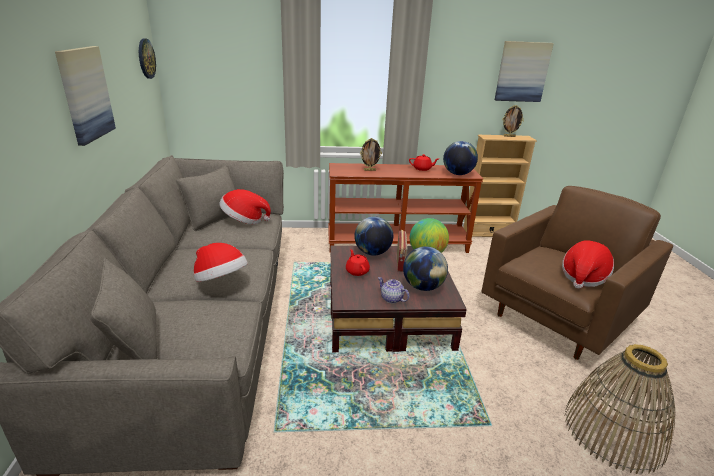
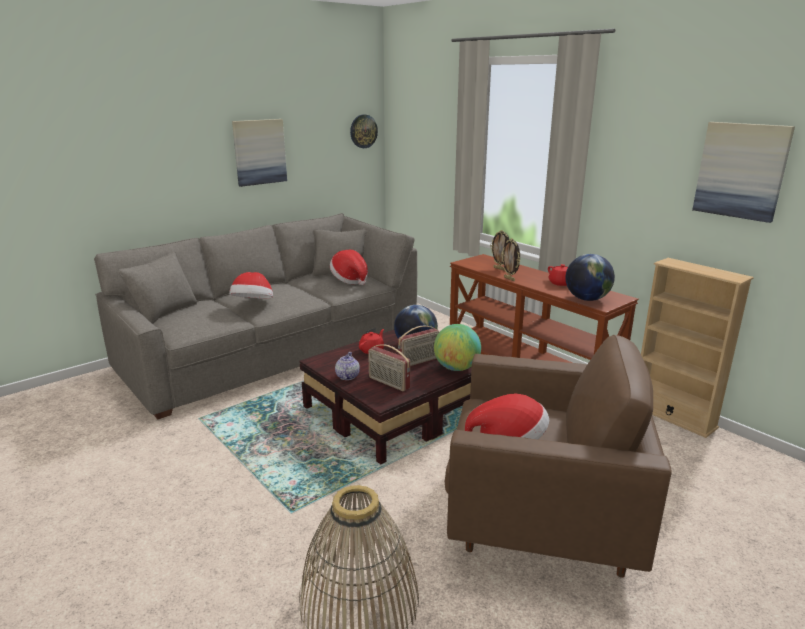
camera: 55 degrees right, 5 degrees down
(423, 287) = (388, 383): globe -> radio
(509, 136) = (708, 269): picture frame -> picture frame (509, 279)

